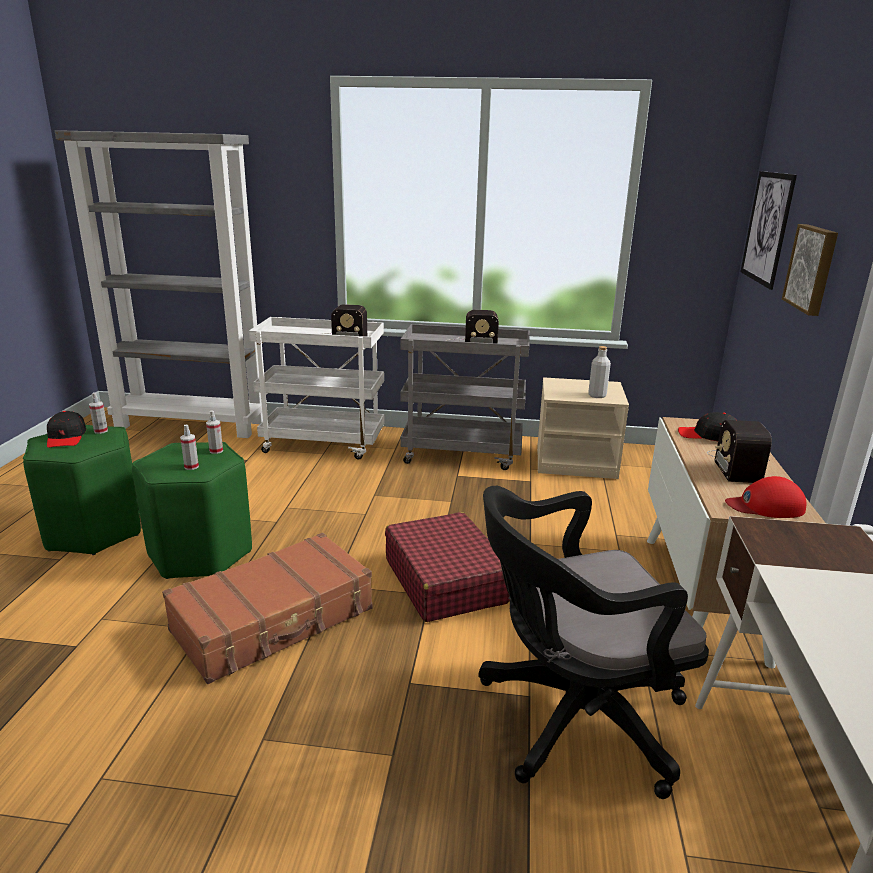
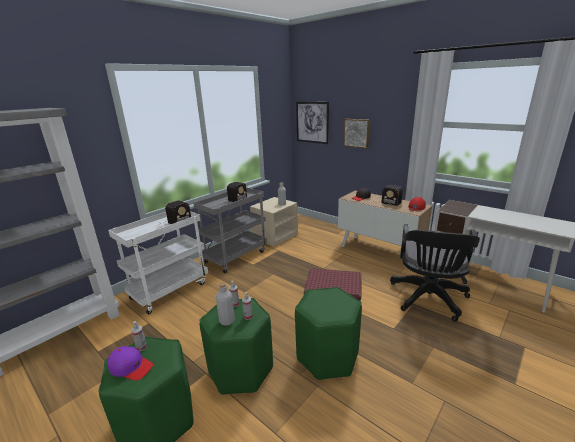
camera: 55 degrees left, 0 degrees up
(66, 437) = (131, 367): black cap -> purple cap
(174, 457) = (227, 321): none -> grey bottle
(274, 620) = (327, 356): brown suitcase -> green stool

